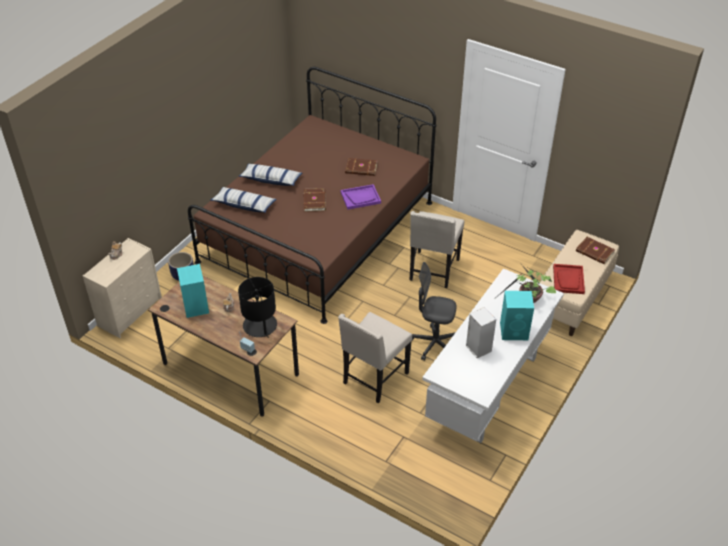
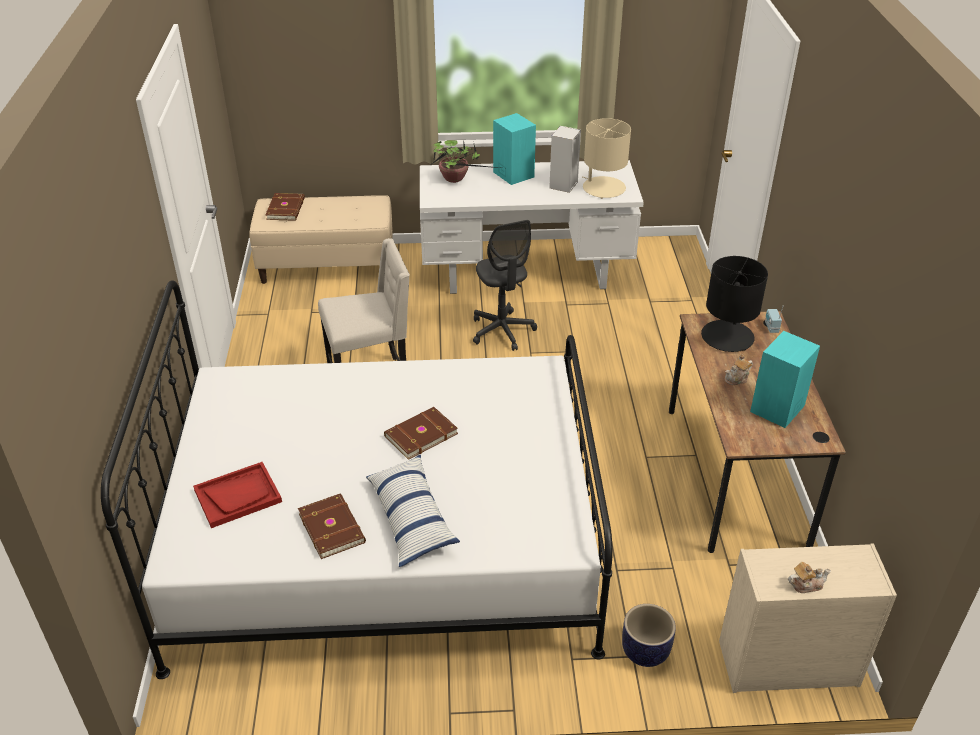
camera: 125 degrees left, 5 degrees down
(244, 205) = (510, 513): pillow -> none
(317, 231) = (386, 540): brown bed -> white bed
(360, 198) = (367, 391): purple tray -> none
(361, 169) = (287, 424): brown book -> brown book (333, 527)
(374, 379) = (603, 351): beige chair -> none
(457, 366) = (603, 188): none -> beige table lamp
(568, 280) = (354, 211): red tray -> red tray (238, 496)

